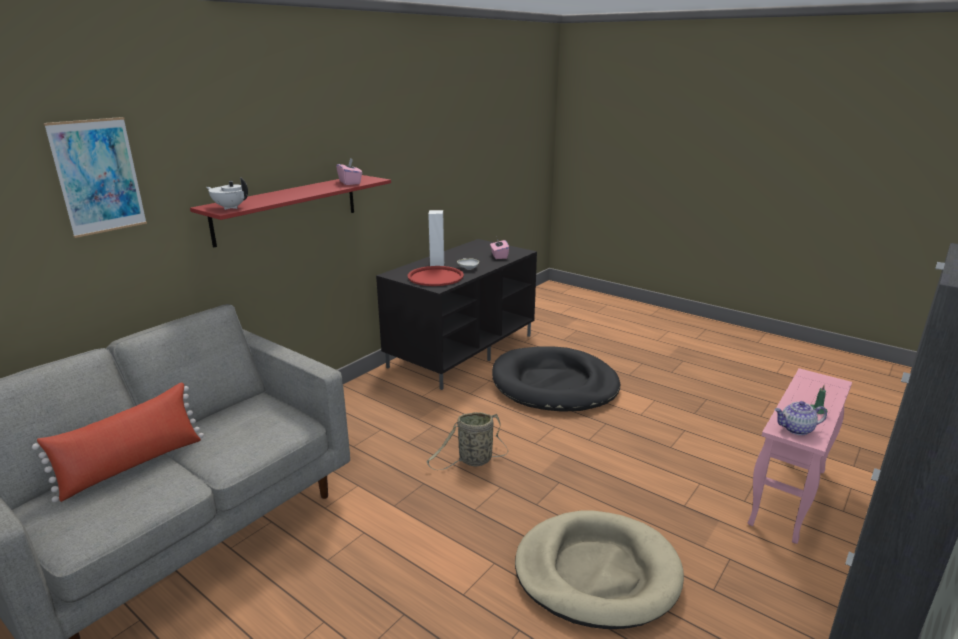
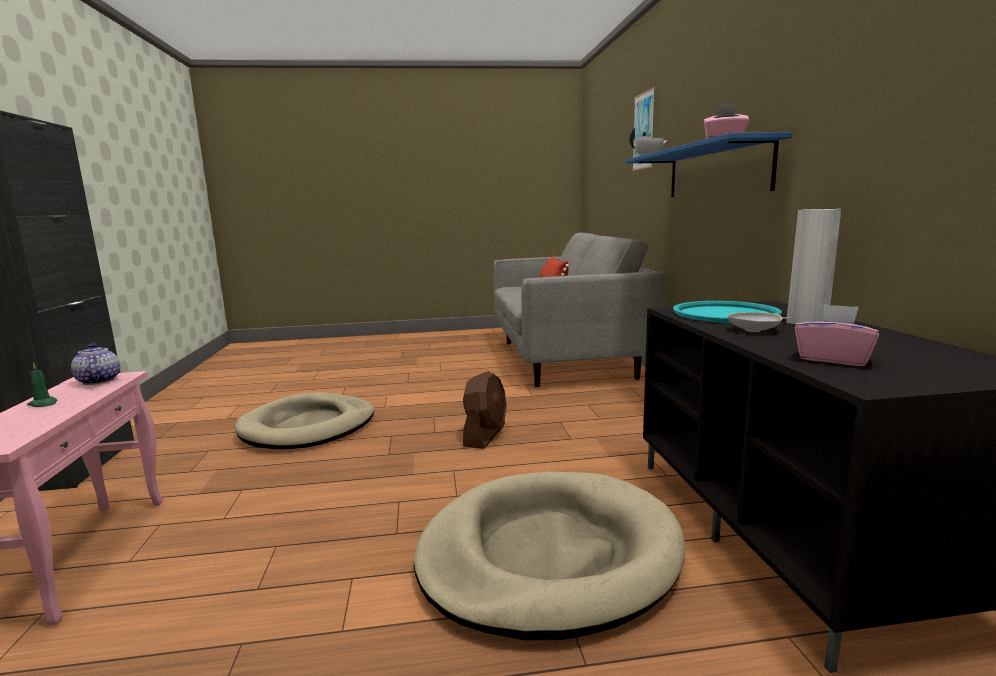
camera: 135 degrees right, 10 degrees down
(287, 208) = (716, 171): red shelf -> blue shelf
(435, 277) = (725, 313): red tray -> turquoise tray
(473, 461) = (485, 435): basket -> brown fan
(554, 384) = (548, 556): black dog bed -> beige dog bed
(796, 429) = (98, 381): teapot -> teapot turned 75 degrees counterclockwise

